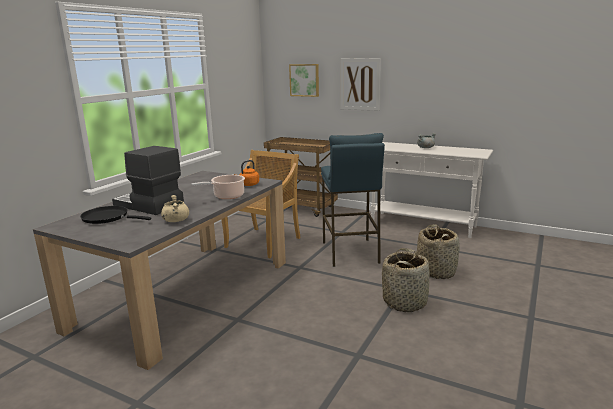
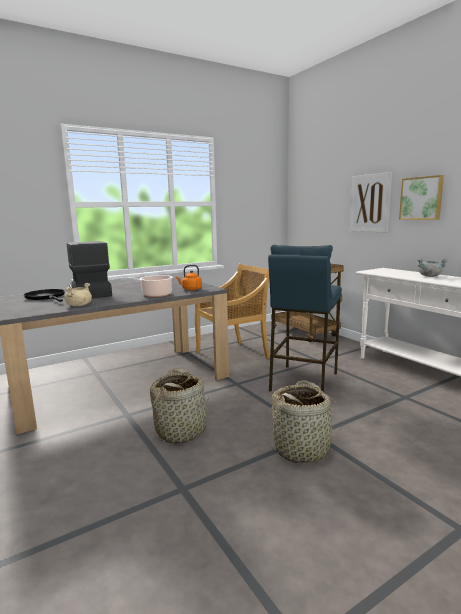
camera: 30 degrees right, 5 degrees down
(304, 80) = (320, 201): picture -> picture (421, 198)
(435, 271) = (380, 426): basket -> basket (181, 431)

